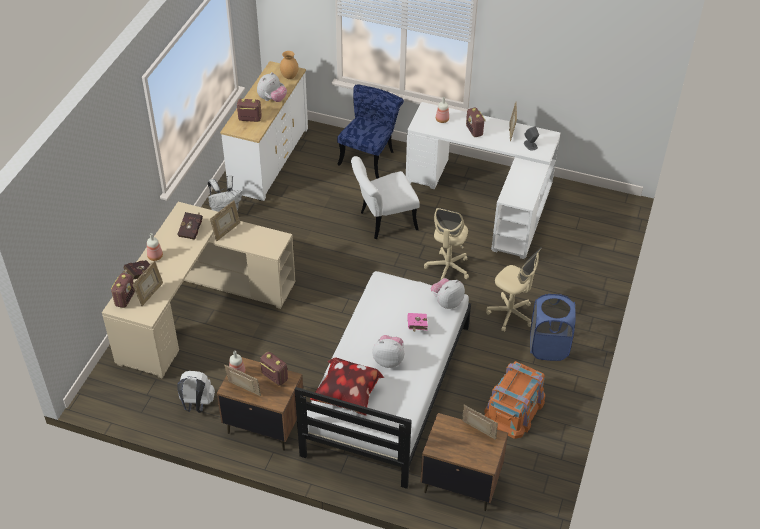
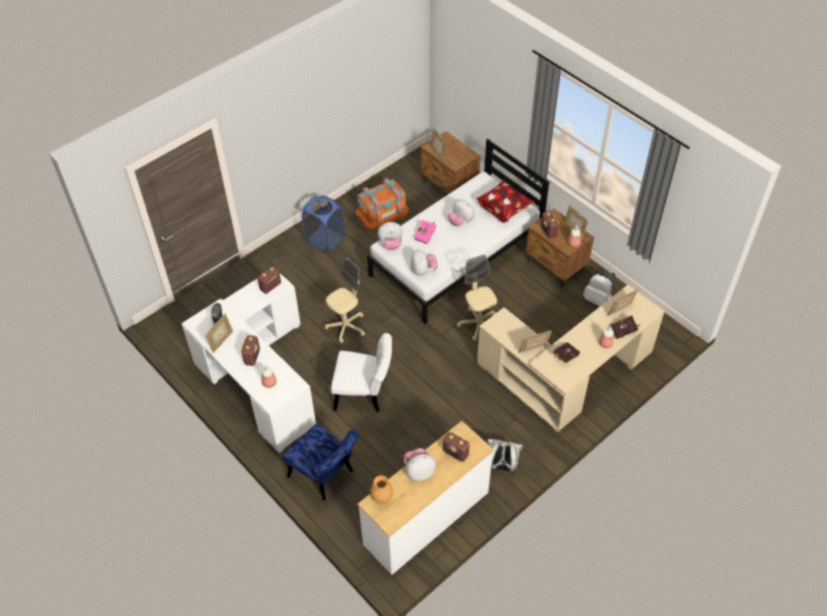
camera: 150 degrees left, 5 degrees up
(125, 298) = (642, 315): radio -> radio (270, 287)
(369, 156) = (325, 476): blue chair -> blue chair turned 105 degrees counterclockwise
(391, 288) = (423, 271): none -> plush toy
(510, 314) = (330, 271): beige office chair -> beige office chair (478, 324)

